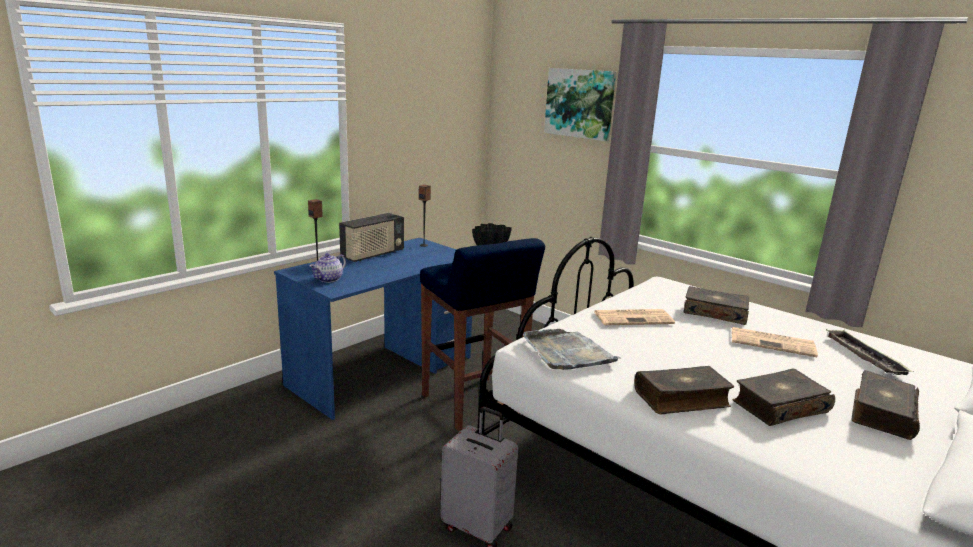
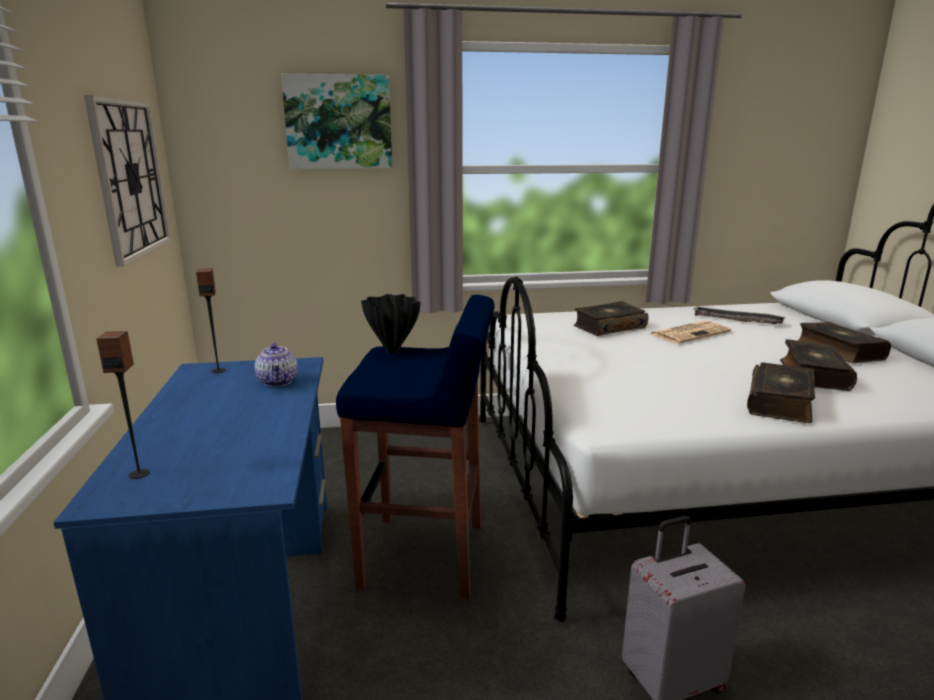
camera: 50 degrees left, 0 degrees up
(328, 279) = (207, 479): teapot -> teapot (278, 381)
(373, 255) = (179, 413): radio -> none
(434, 128) = (130, 178): none -> wall clock
(567, 352) = (637, 412): grey tray -> none
(634, 318) = (584, 356): newspaper -> none

